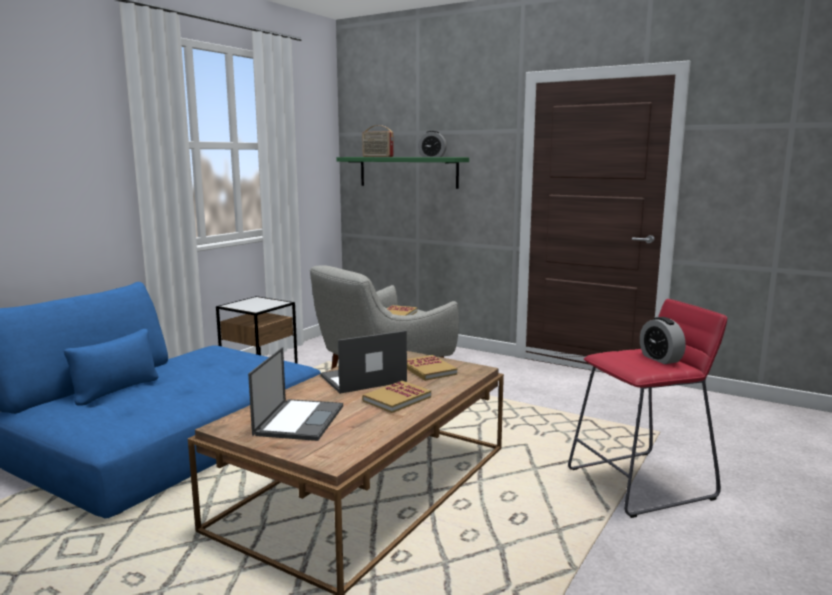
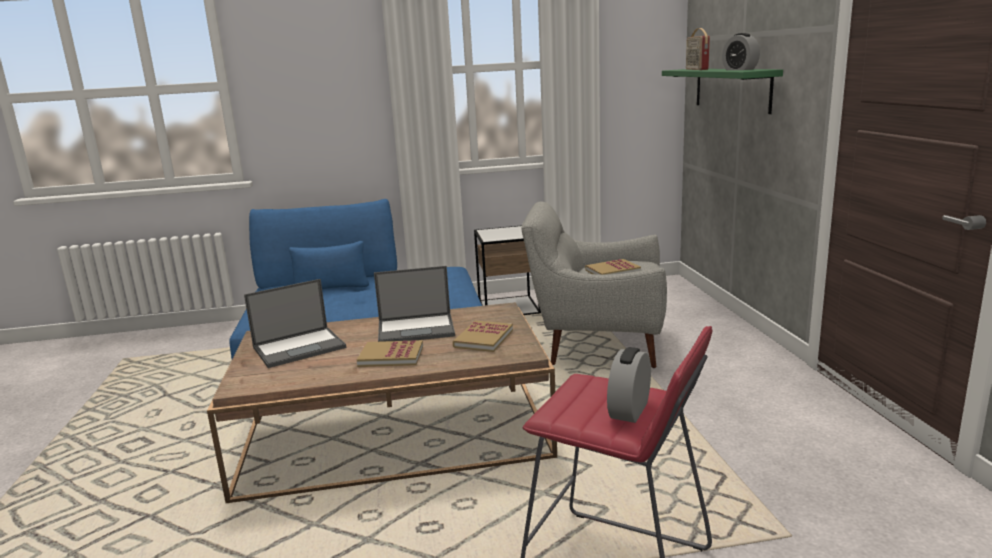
camera: 50 degrees right, 5 degrees up
(362, 379) = (417, 329): laptop -> laptop turned 150 degrees clockwise

